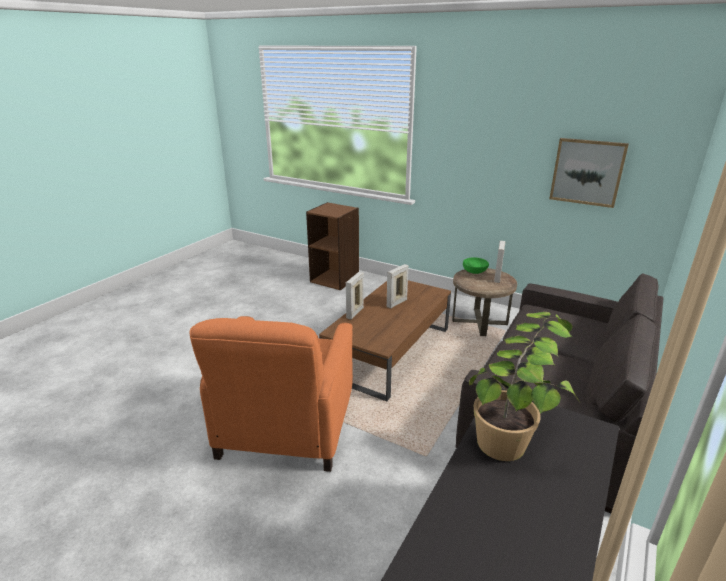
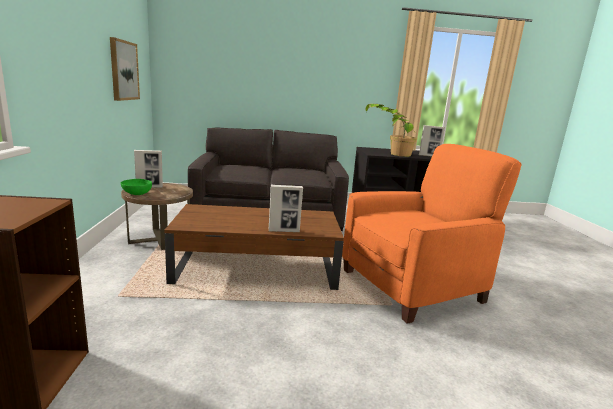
camera: 125 degrees left, 10 degrees down
(396, 303) = (240, 218): picture frame -> picture frame (429, 156)

